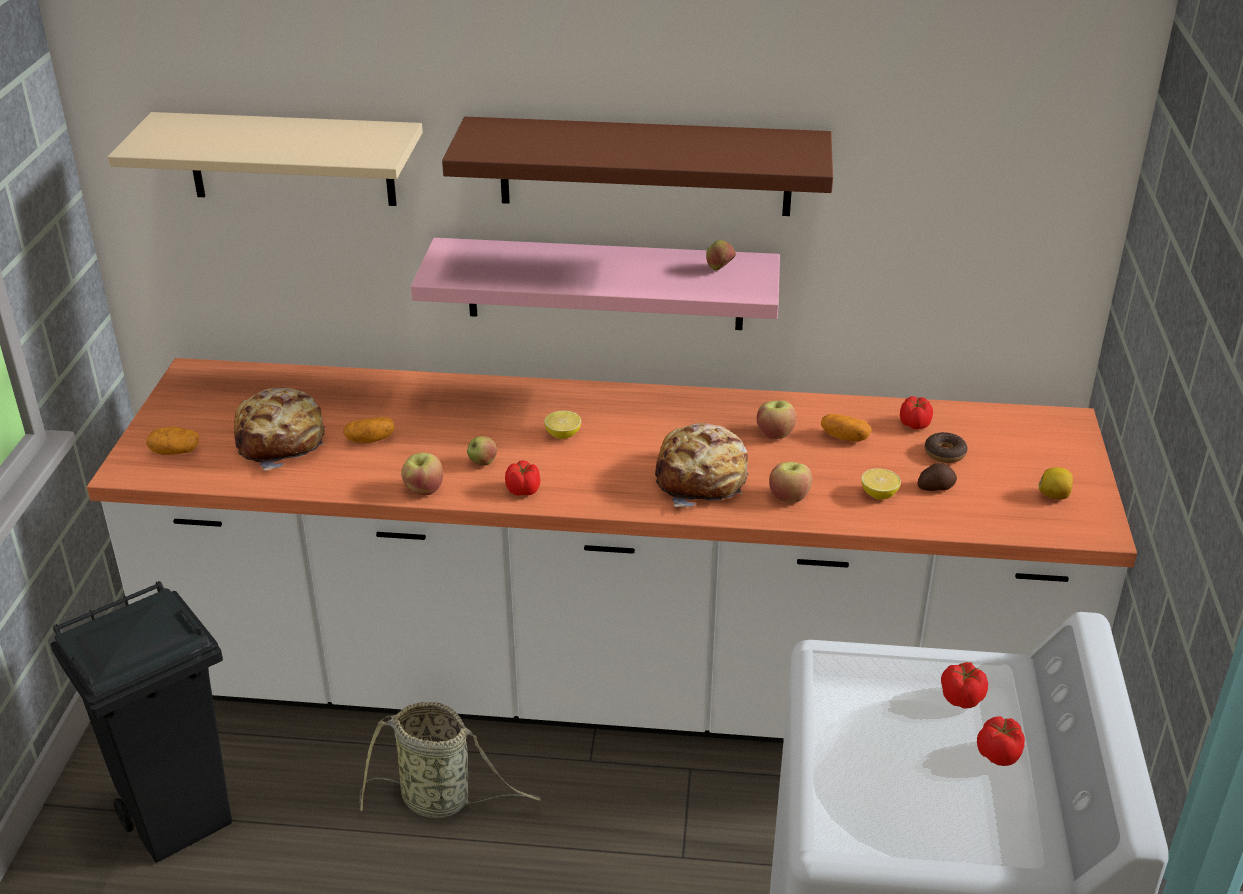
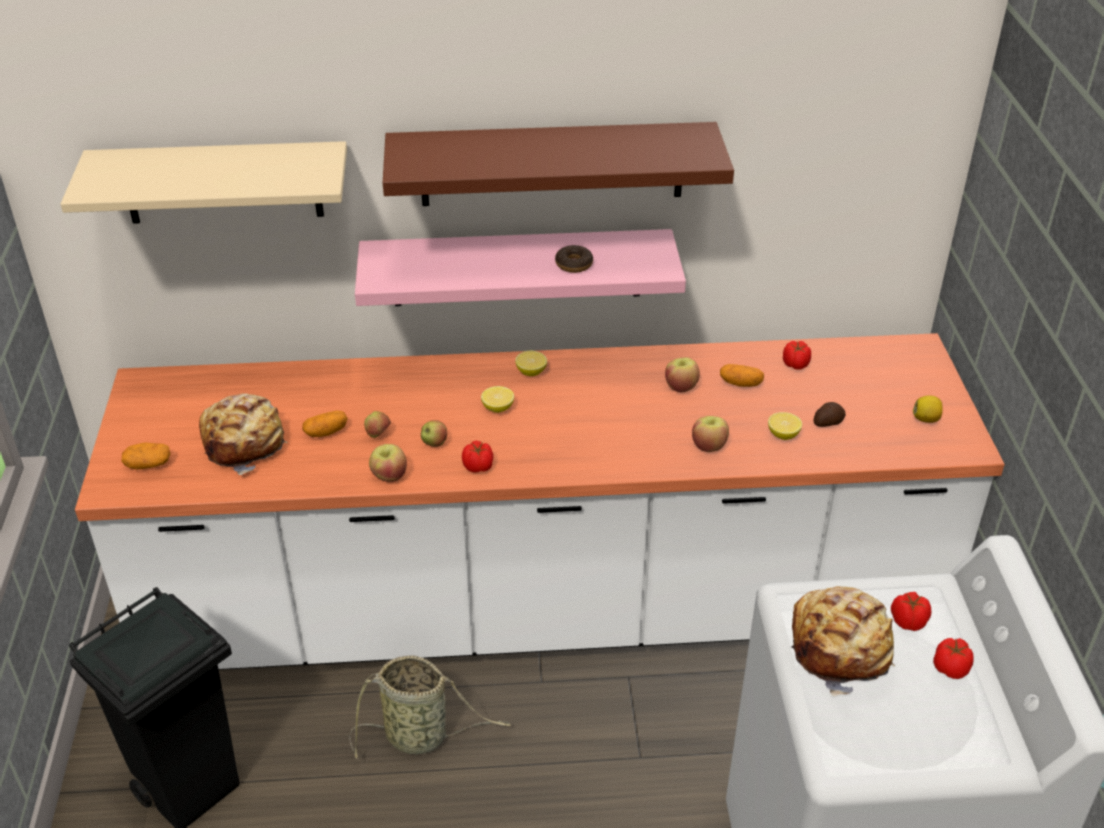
camera: 10 degrees left, 5 degrees up
(611, 403) = (531, 372): none -> lemon
(702, 479) = (630, 437): bread -> bread (841, 648)
(719, 269) = (625, 249): apple -> apple (378, 434)
(945, 453) = (827, 389): donut -> donut (574, 264)

